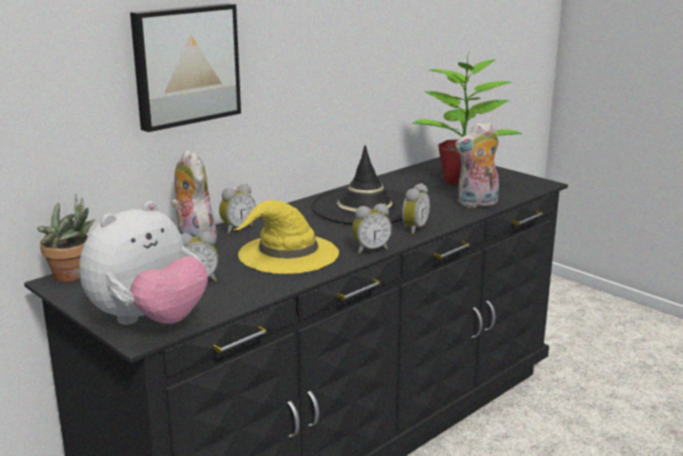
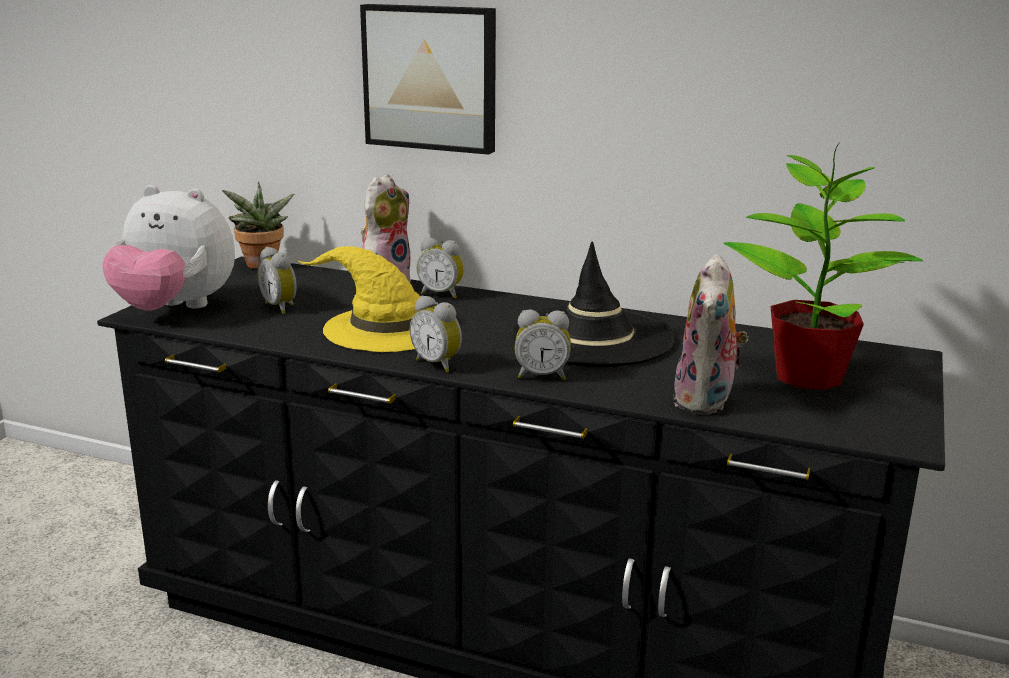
camera: 65 degrees right, 0 degrees up
(477, 204) = (707, 402): plush toy -> plush toy turned 120 degrees counterclockwise

